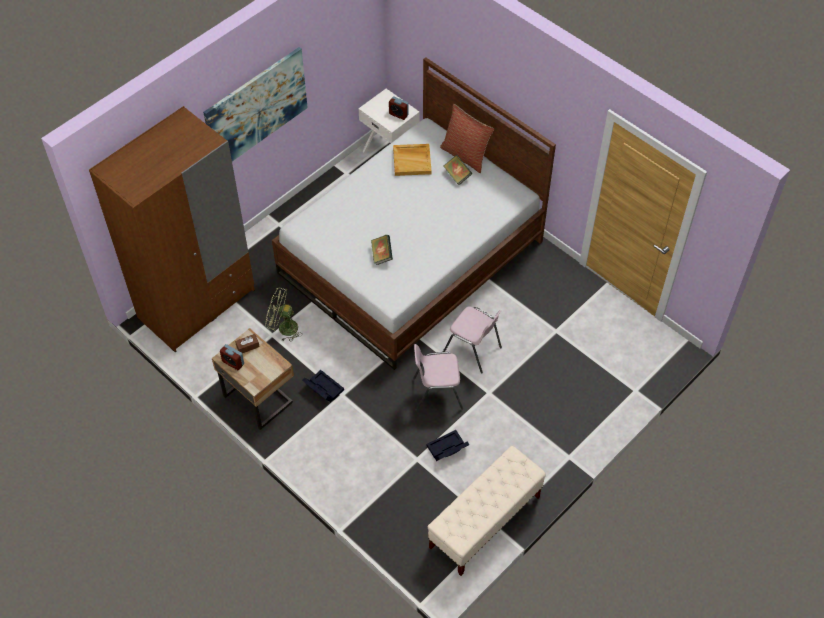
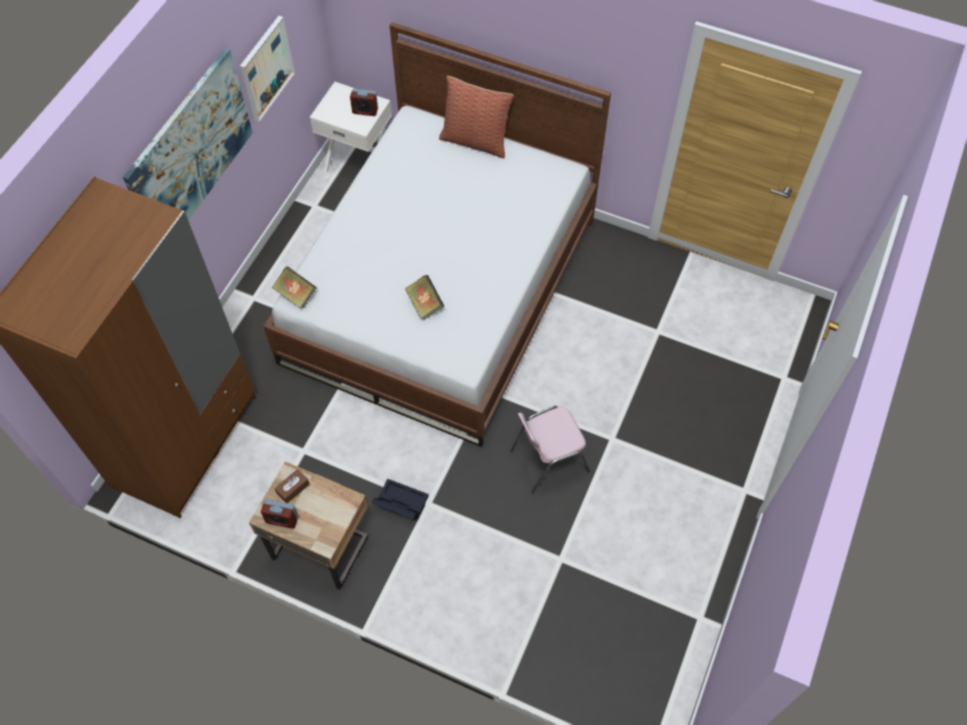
camera: 20 degrees left, 5 degrees up
(283, 328) = (315, 436): green fan -> none
(329, 67) = (266, 68): none -> picture
(412, 161) = (411, 166): beige tray -> none
(446, 449) = (592, 532): black storage box -> none
(457, 175) = (476, 169): book -> book (296, 294)
(472, 350) = (568, 389): pink chair -> none
(484, 522) = (681, 615): beige bench -> none

